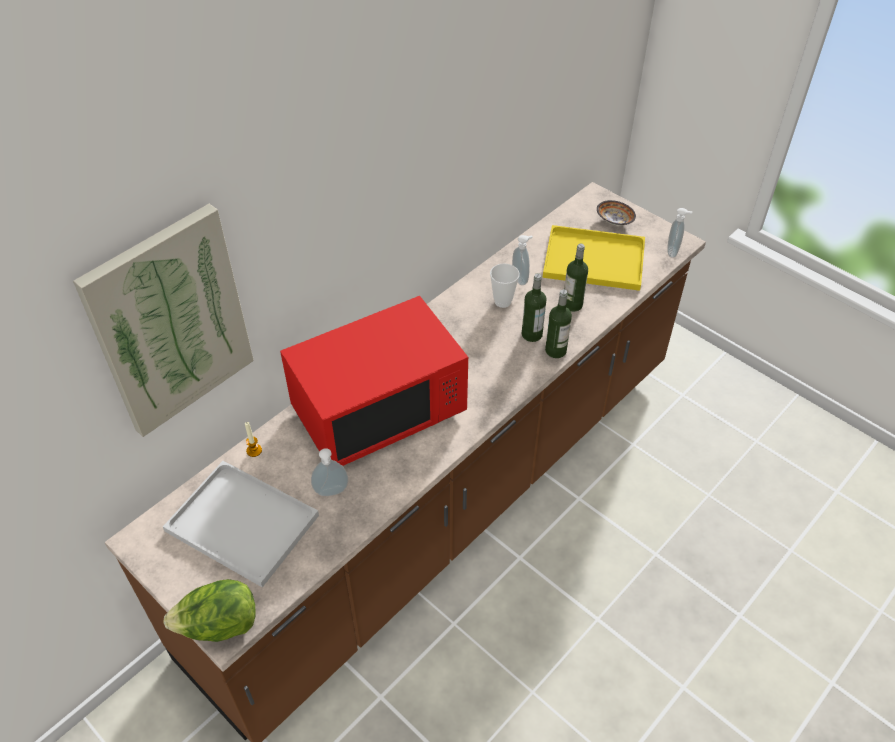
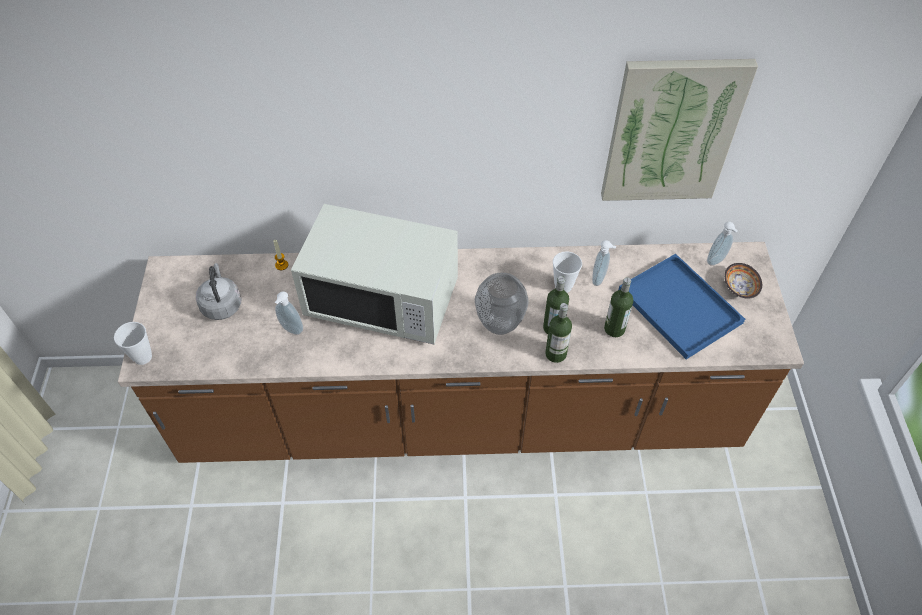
camera: 45 degrees right, 5 degrees up
(170, 322) = (224, 130): picture -> picture (671, 131)
(219, 626) = (143, 357): lettuce -> cup
(239, 523) = (221, 304): white tray -> grey kettle
(379, 411) = (383, 299): red microwave -> white microwave
(492, 361) = (499, 325): none -> vase
(592, 260) = (677, 305): yellow tray -> blue tray
(673, 252) = (760, 350): soap dispenser -> soap dispenser (716, 261)

